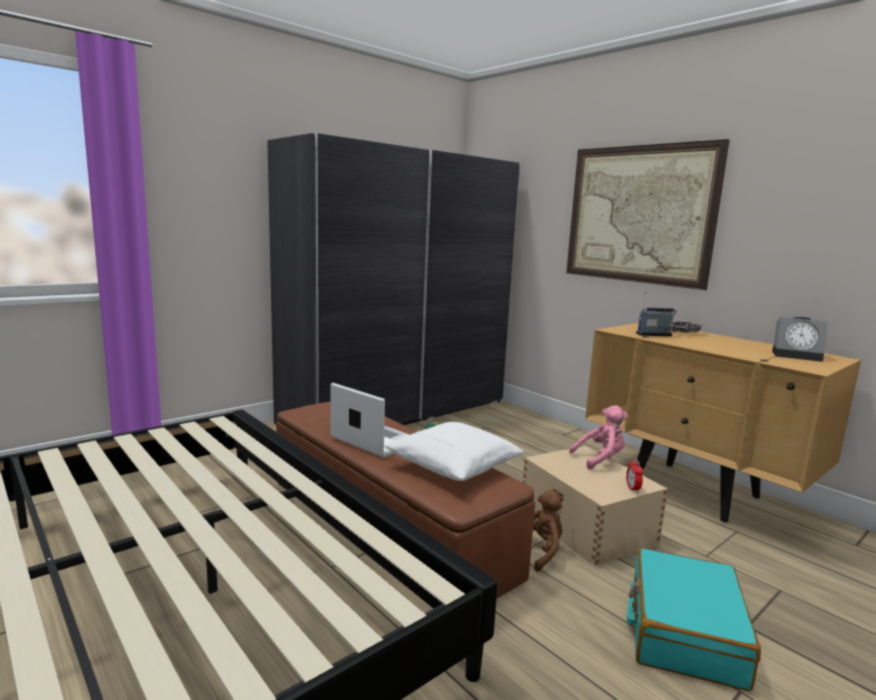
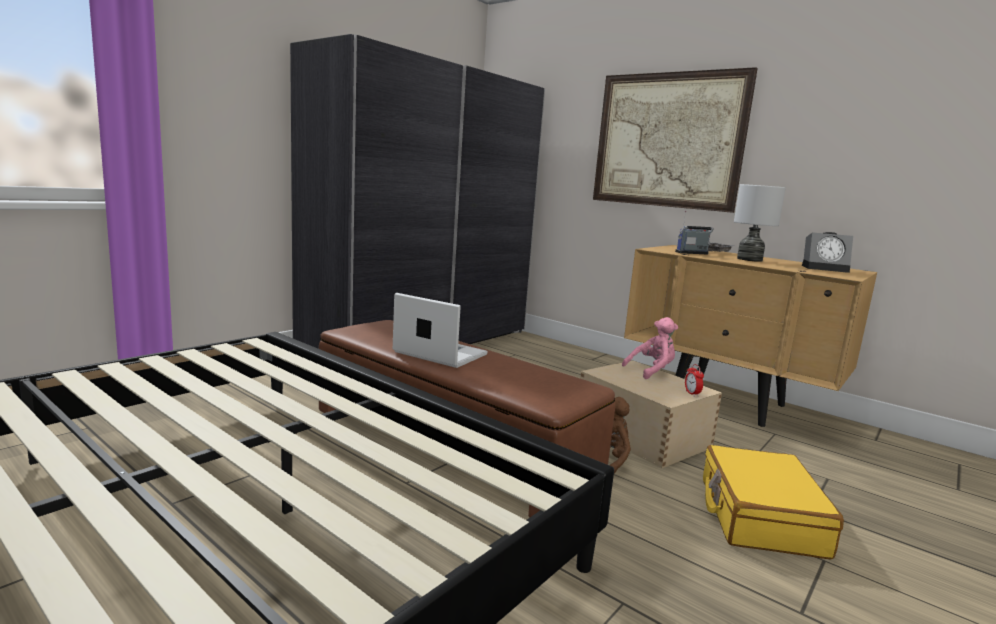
camera: 10 degrees left, 0 degrees up
(454, 467) = (531, 374): white pillow -> none
(683, 631) = (759, 516): turquoise suitcase -> yellow suitcase
(715, 343) = (749, 259): none -> grey table lamp

